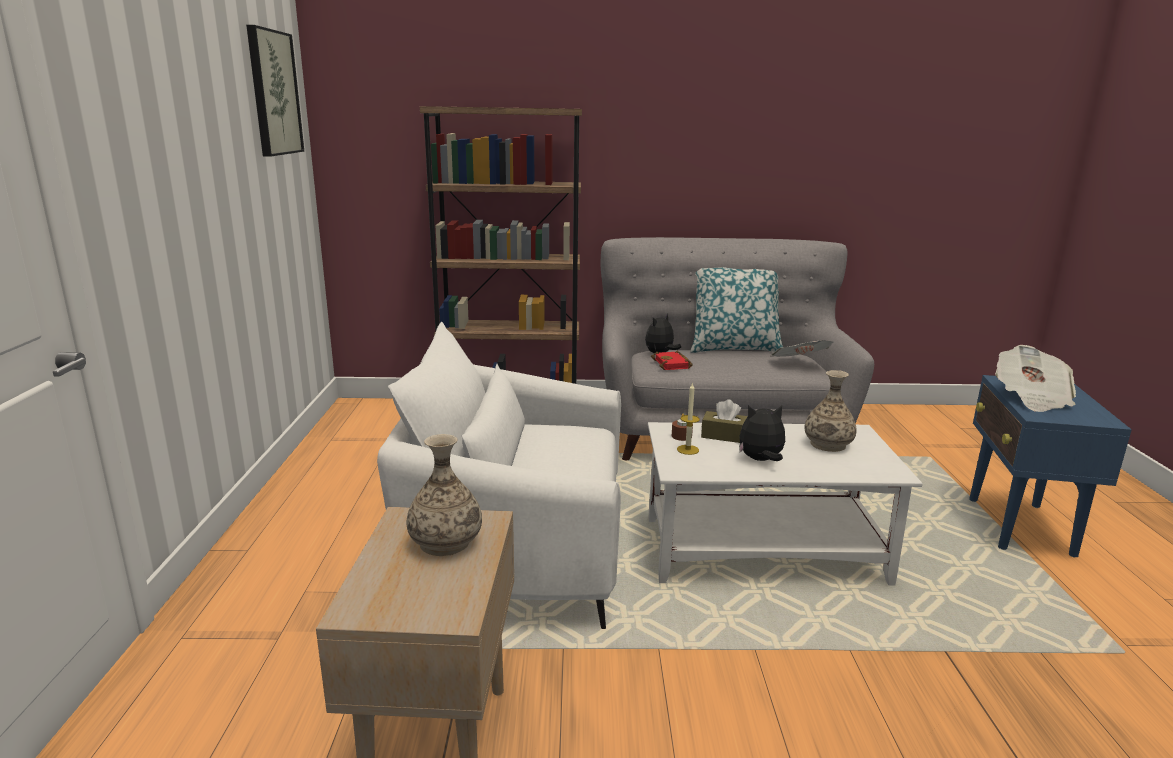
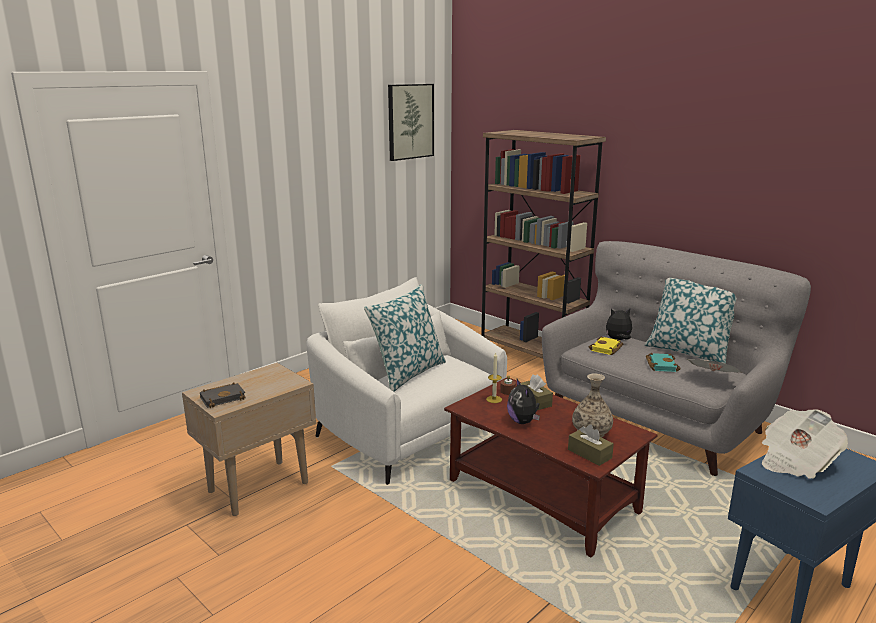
camera: 45 degrees right, 0 degrees up
(422, 597) = (223, 398): none -> black book
(445, 542) = (267, 383): vase -> none
(528, 460) = (407, 373): none -> pillow
(673, 364) = (606, 349): red book -> yellow book
(742, 365) = (660, 365): none -> turquoise book
(760, 460) = (523, 421): plush toy -> plush toy turned 150 degrees counterclockwise
(764, 550) = (543, 496): white coffee table -> brown coffee table
(871, 465) = (589, 454): none -> brown tissue box

